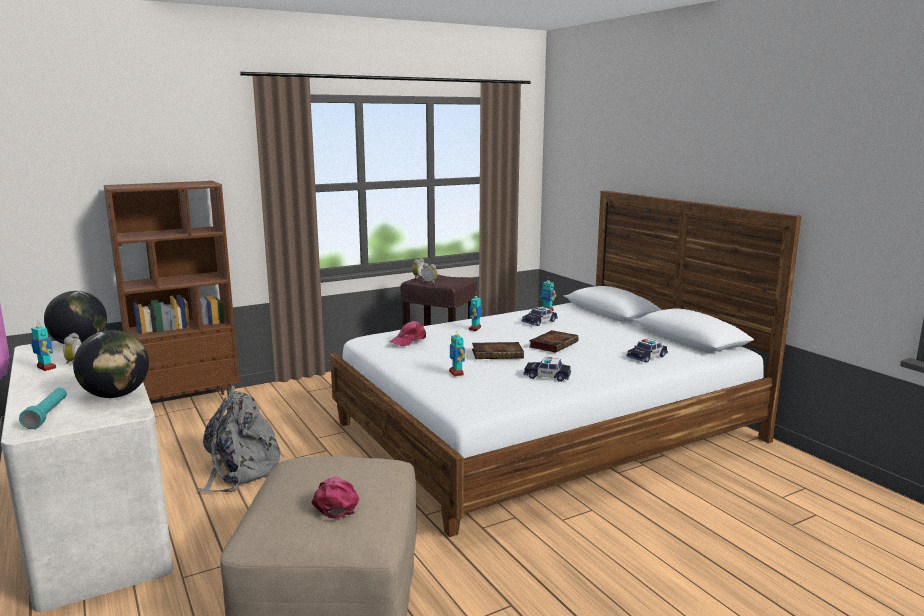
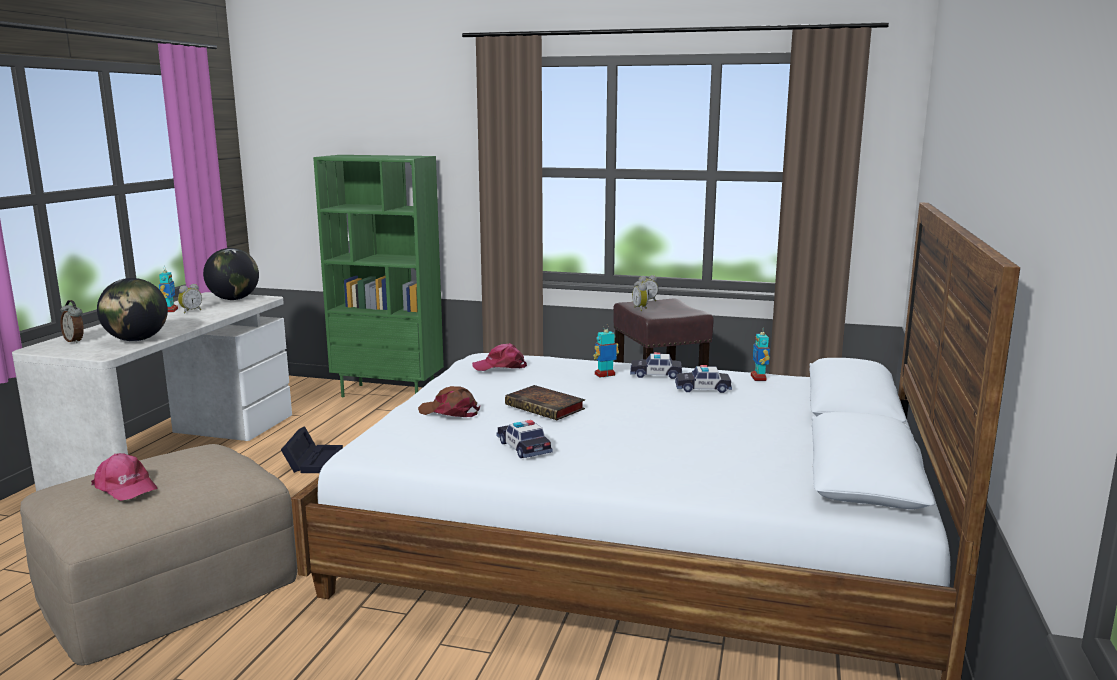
camera: 45 degrees right, 0 degrees up
(47, 415) = (75, 341): turquoise flashlight -> alarm clock
(188, 406) = (389, 394): brown bookcase -> green bookcase
(240, 470) = (314, 460): grey backpack -> black storage box
(336, 502) = (125, 487): pink cap -> pink cap turned 90 degrees clockwise
(456, 373) = (449, 412): toy robot -> brown cap
(553, 344) = (638, 417): book -> none
(647, 357) = (712, 471): toy car -> toy car (656, 374)

